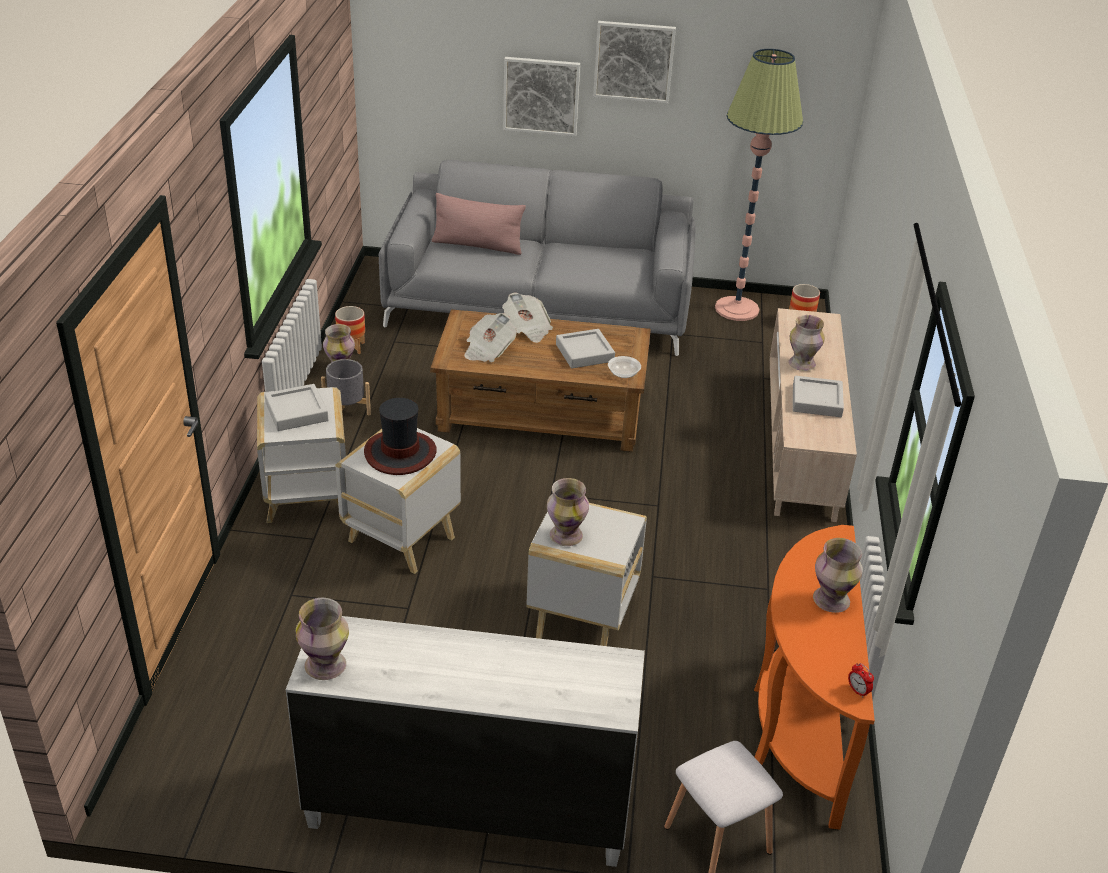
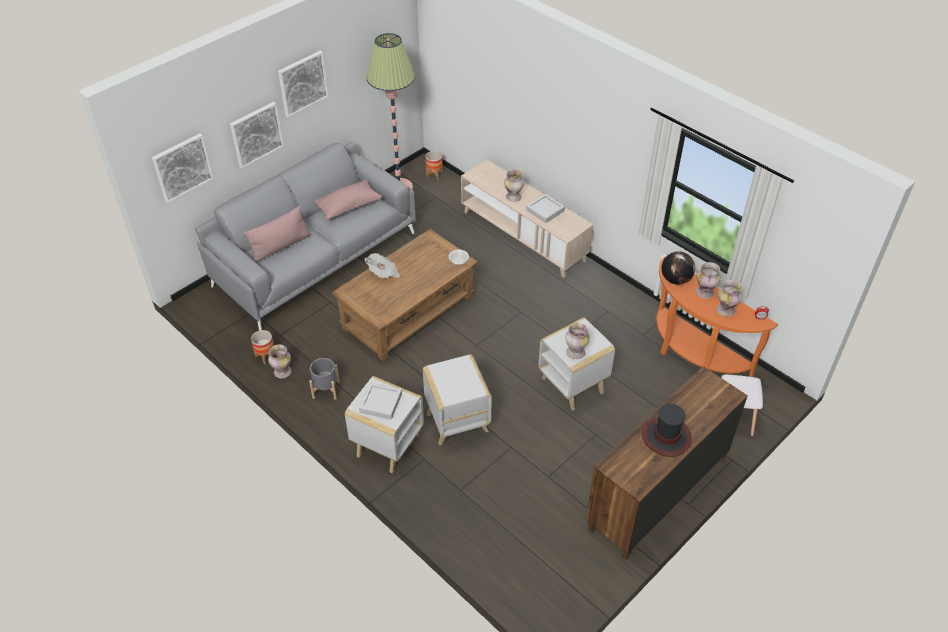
camera: 50 degrees left, 10 degrees up
(326, 665) = (634, 479): vase -> vase (725, 310)
(400, 453) = (457, 379): hat -> hat (666, 437)
(422, 78) = (182, 167): none -> picture
(467, 808) = (656, 493): white dresser -> brown dresser
(488, 350) = (387, 298): newspaper -> none
(584, 353) = (426, 264): grey tray -> none
(603, 256) = (348, 206): none -> pink pillow
(816, 557) = (675, 279): none -> globe

